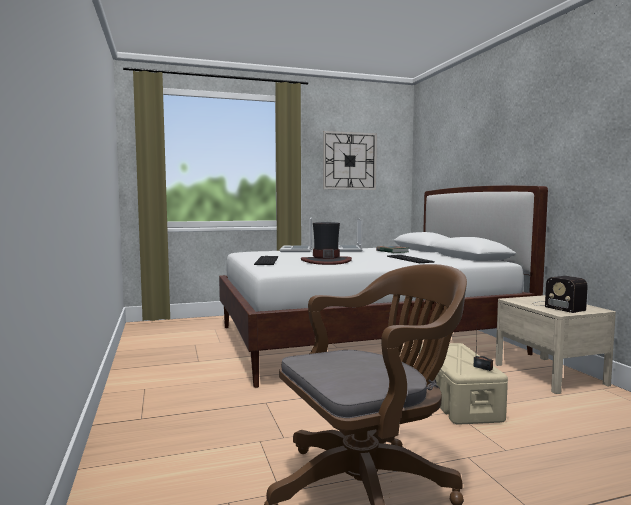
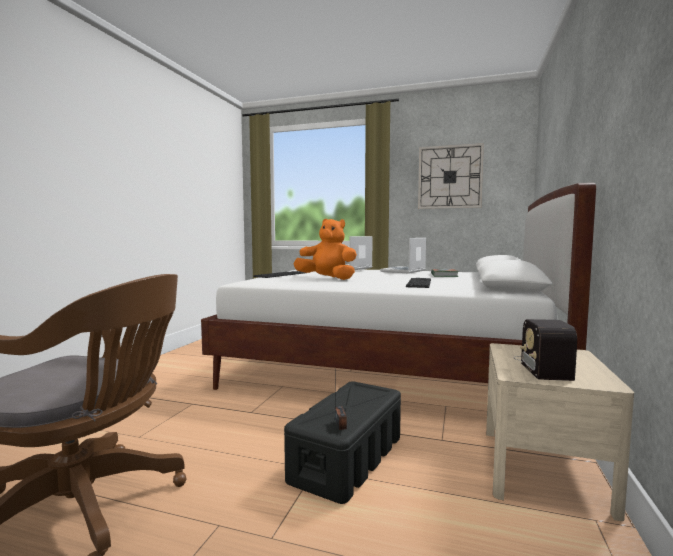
camera: 35 degrees right, 0 degrees up
(326, 261) = (327, 279): hat -> orange plush toy
(458, 401) = (347, 459): beige storage box -> black storage box

